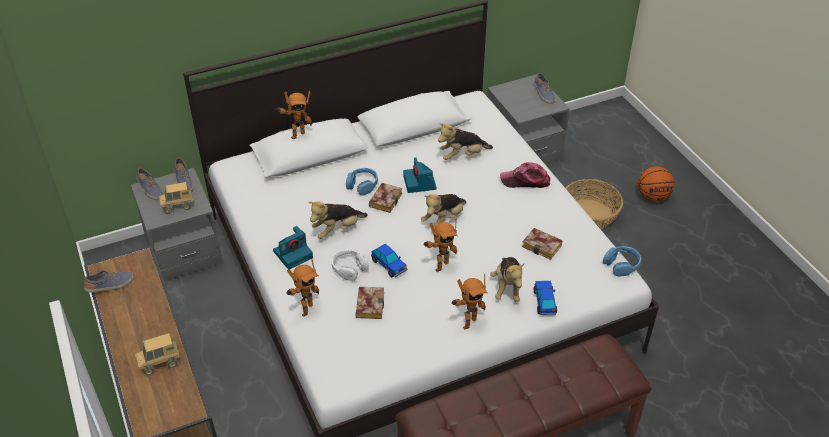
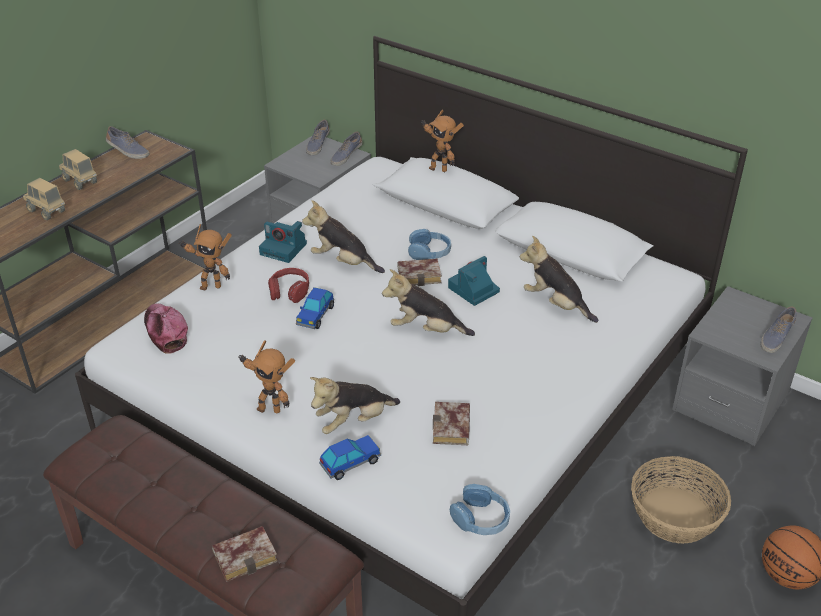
camera: 60 degrees right, 5 degrees down
(177, 206) = (309, 167): toy truck -> toy truck (80, 182)
(349, 268) = (289, 291): white headphones -> red headphones
(369, 304) = (244, 323): book -> book (247, 555)
(440, 265) = (347, 354): toy robot -> none
(525, 181) = (562, 371): cap -> cap (165, 331)

